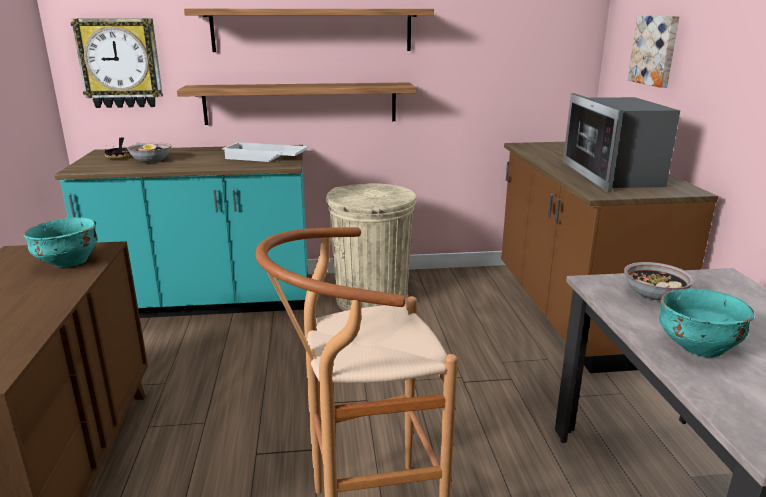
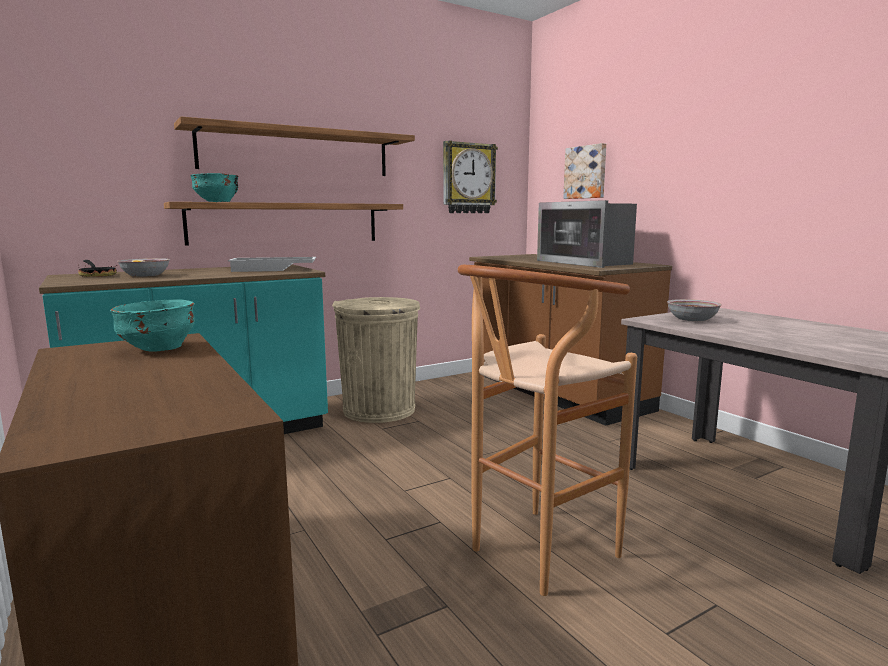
camera: 25 degrees left, 10 degrees down
(120, 63) = (85, 177): wall clock -> wall clock (468, 178)
(697, 348) = (762, 335): turquoise bowl -> turquoise bowl (217, 202)

